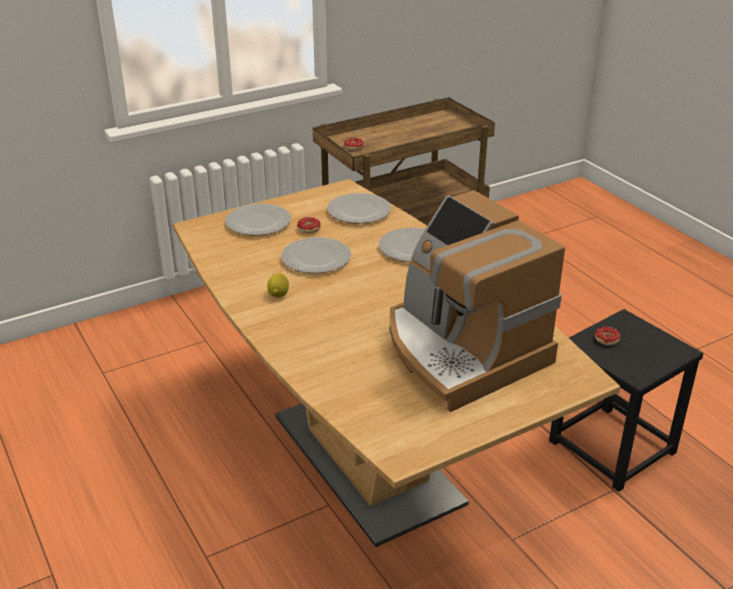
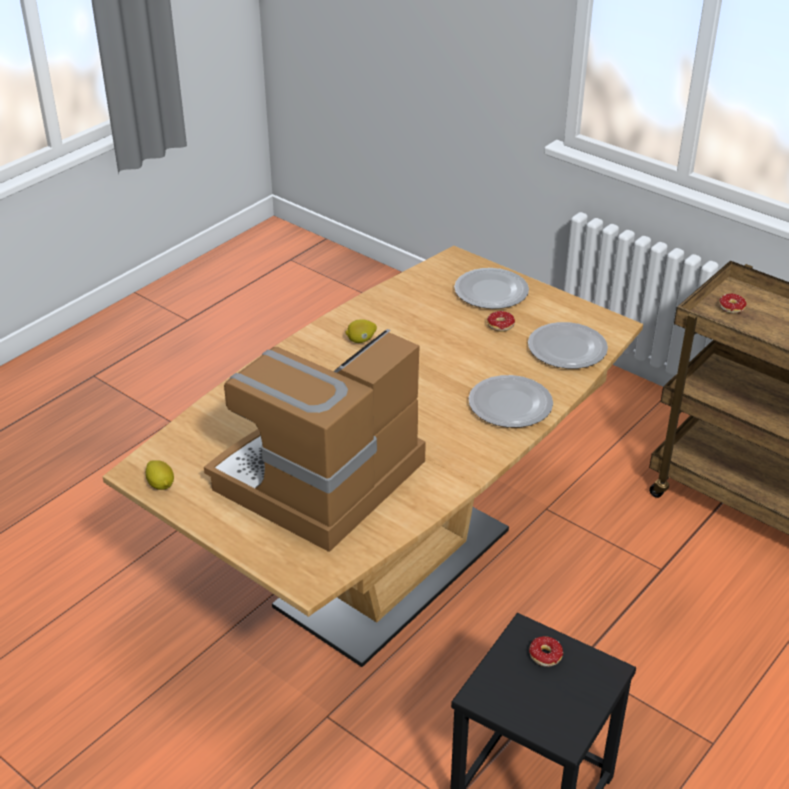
camera: 70 degrees right, 5 degrees up
(315, 258) = (443, 344): plate -> none
(427, 443) = (161, 484): none -> lemon

